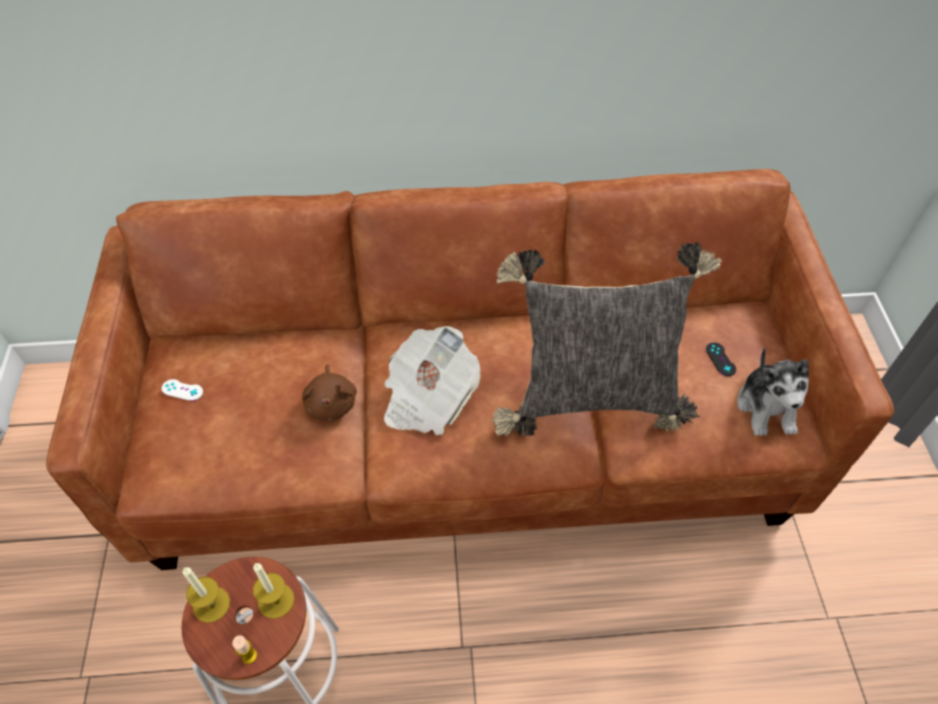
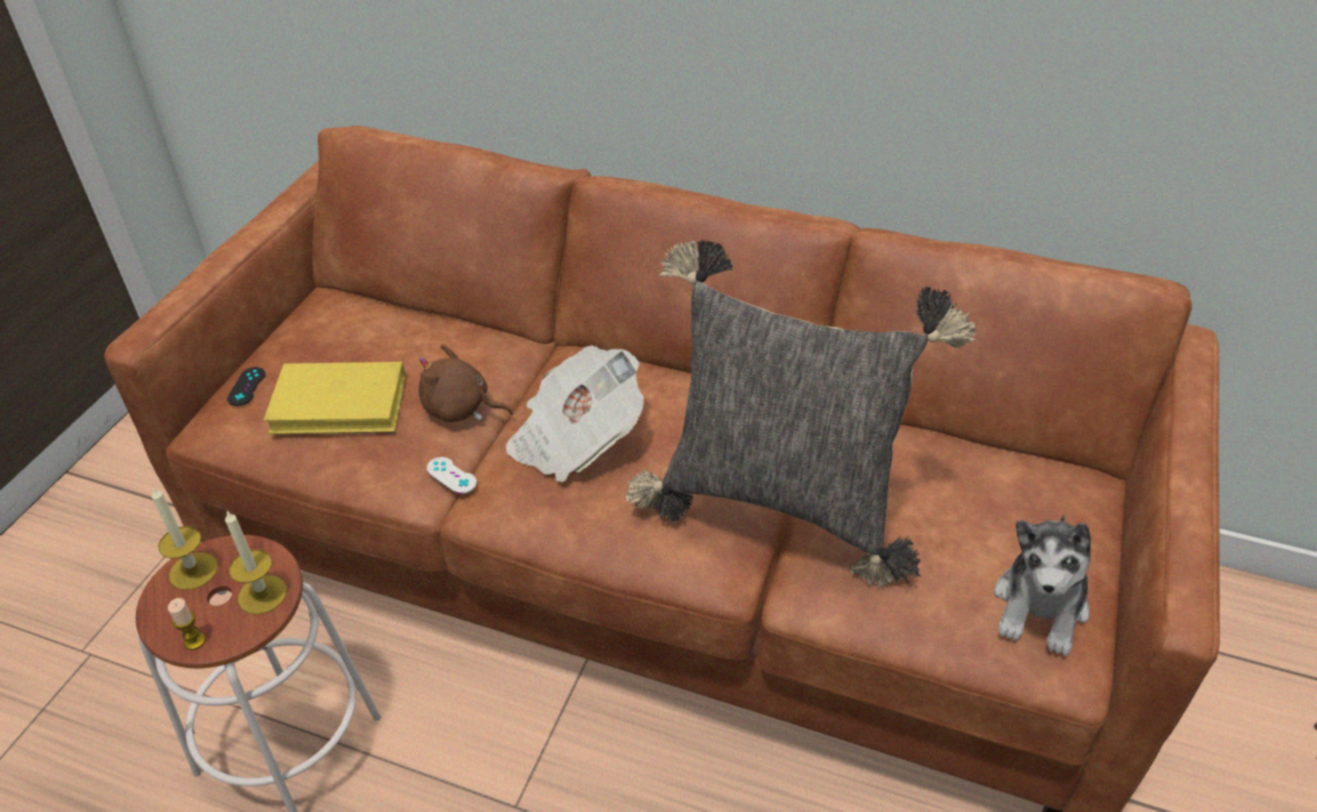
camera: 25 degrees right, 10 degrees down
(182, 390) = (309, 343): white game controller -> white game controller (451, 475)
(239, 431) = (340, 404): none -> yellow book
(331, 403) = (460, 409): brown plush toy -> brown plush toy turned 90 degrees clockwise
(720, 359) = (1001, 522): black game controller -> black game controller (246, 386)

